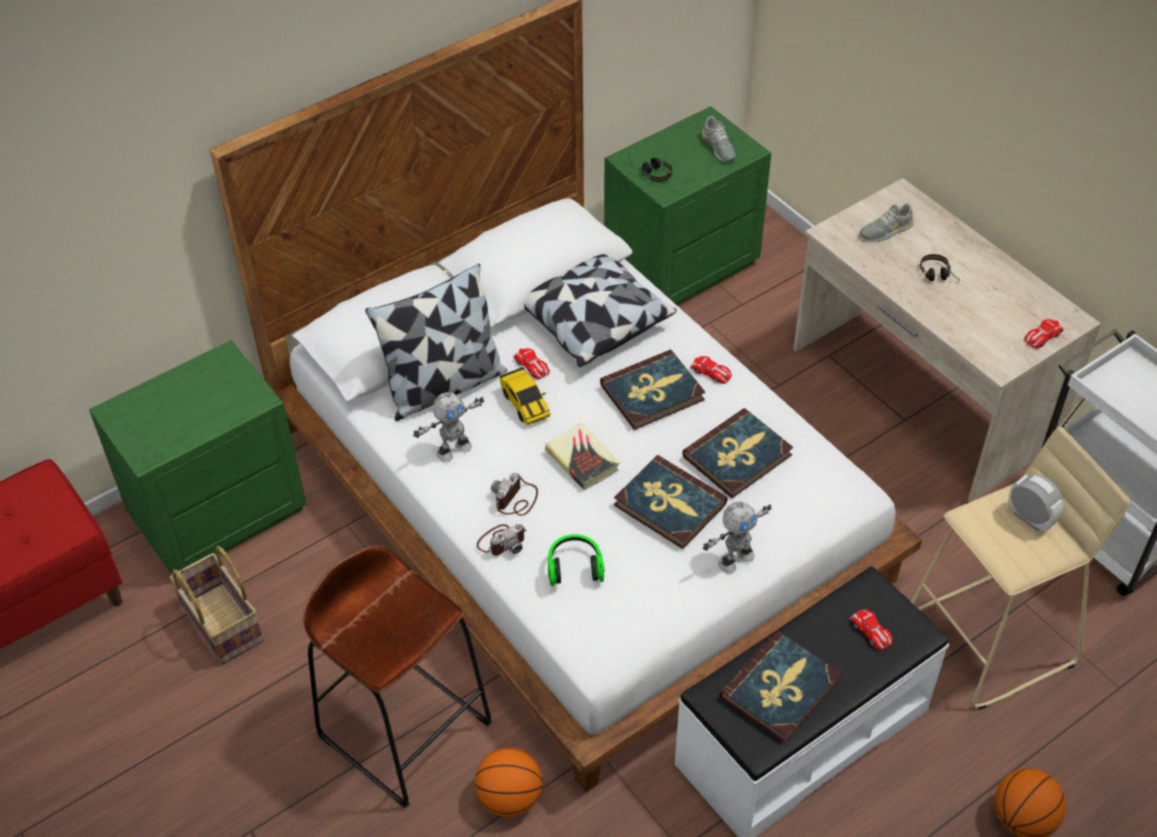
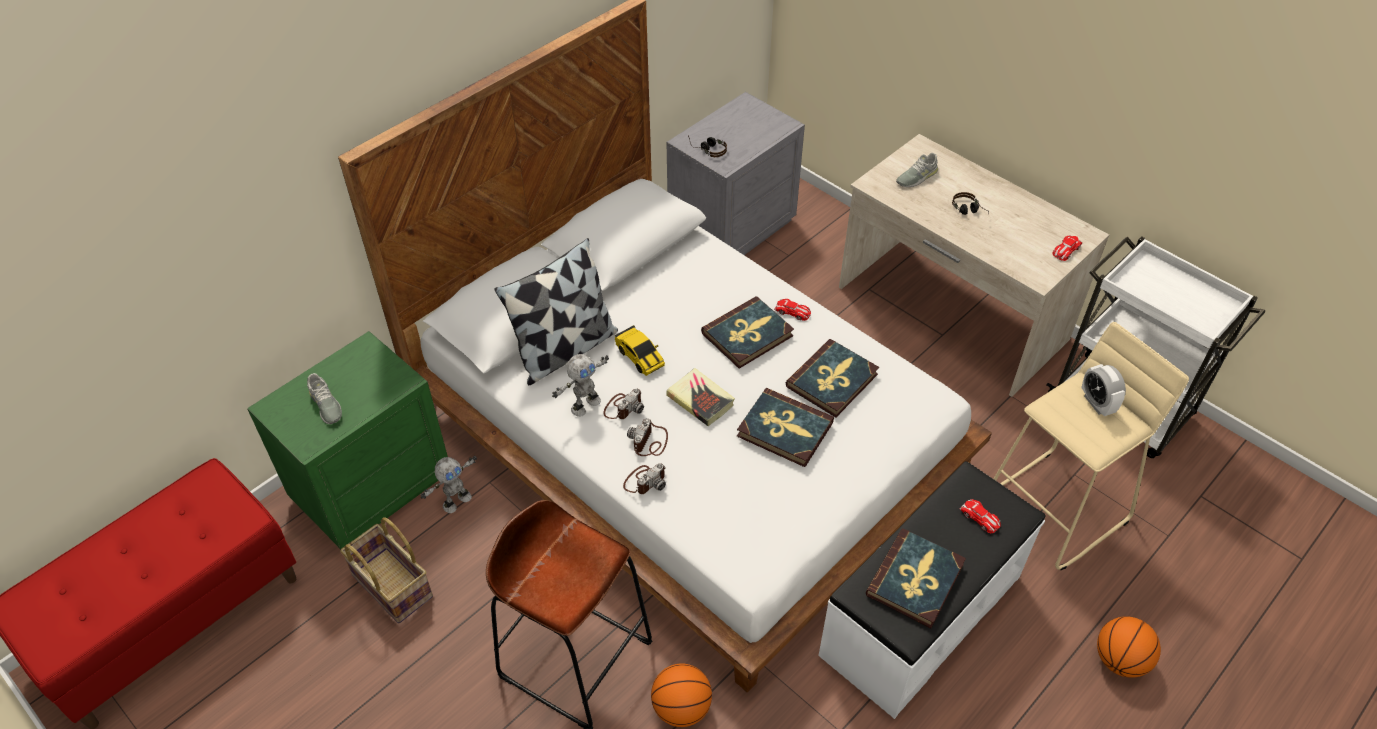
camera: 10 degrees left, 0 degrees up
(495, 457) = (623, 407): none -> camera
(532, 366) = (638, 324): toy car -> none
(574, 567) = (715, 495): headphones -> none
(591, 321) = (681, 280): pillow -> none
(680, 265) = (731, 228): green nightstand -> grey nightstand
(718, 147) = (760, 124): grey shoe -> grey shoe (325, 404)
(735, 559) = (851, 470): toy robot -> toy robot (456, 501)
(1029, 518) = (1097, 403): alarm clock -> alarm clock turned 150 degrees counterclockwise

